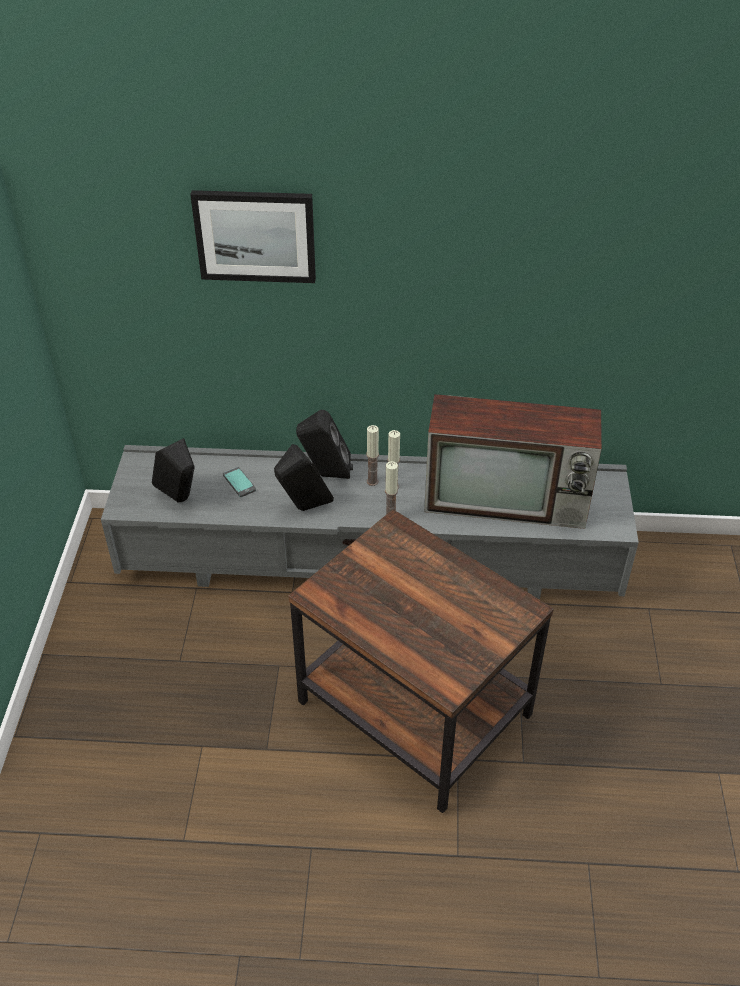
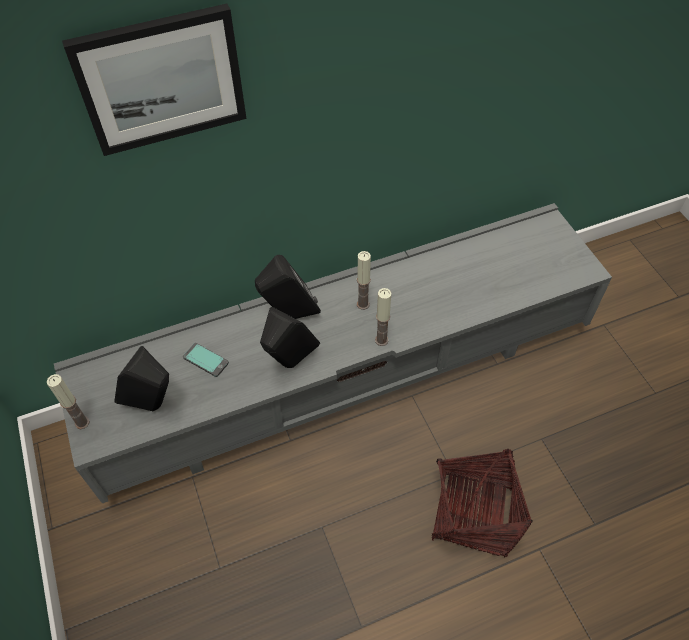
camera: 25 degrees left, 10 degrees up
(372, 481) = (340, 306): candle -> candle (82, 422)
(416, 709) = (474, 514): brown side table -> basket
(509, 500) = (477, 277): television -> none

